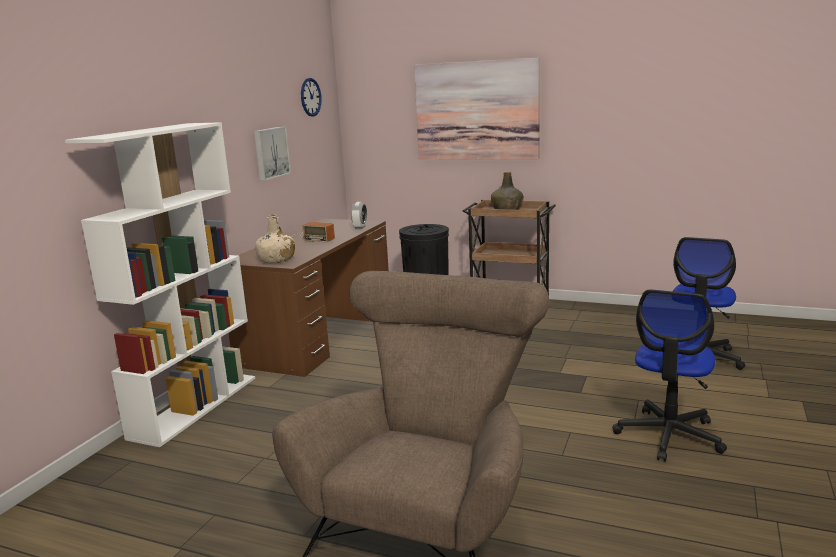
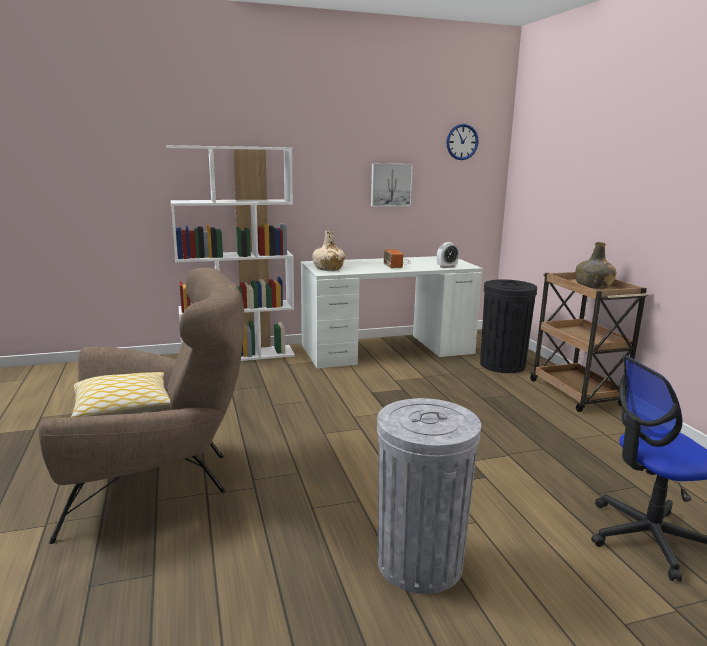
camera: 50 degrees right, 0 degrees up
(320, 334) = (388, 349): brown desk -> white desk
(416, 452) = (123, 408): none -> pillow
(476, 111) = (603, 169): picture -> none
(669, 435) = (419, 562): office chair -> grey trash can

